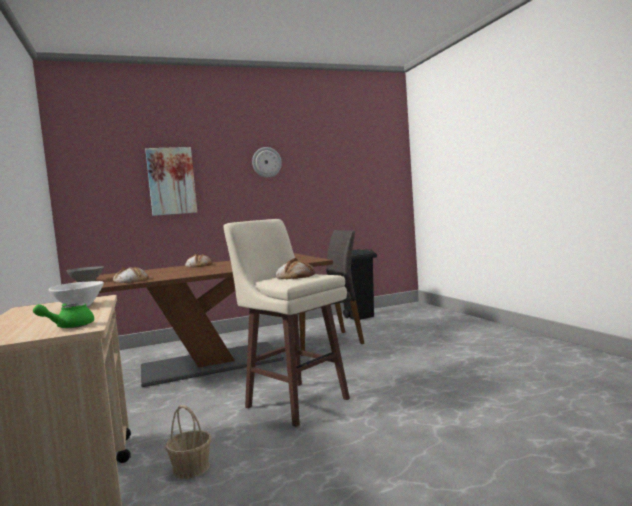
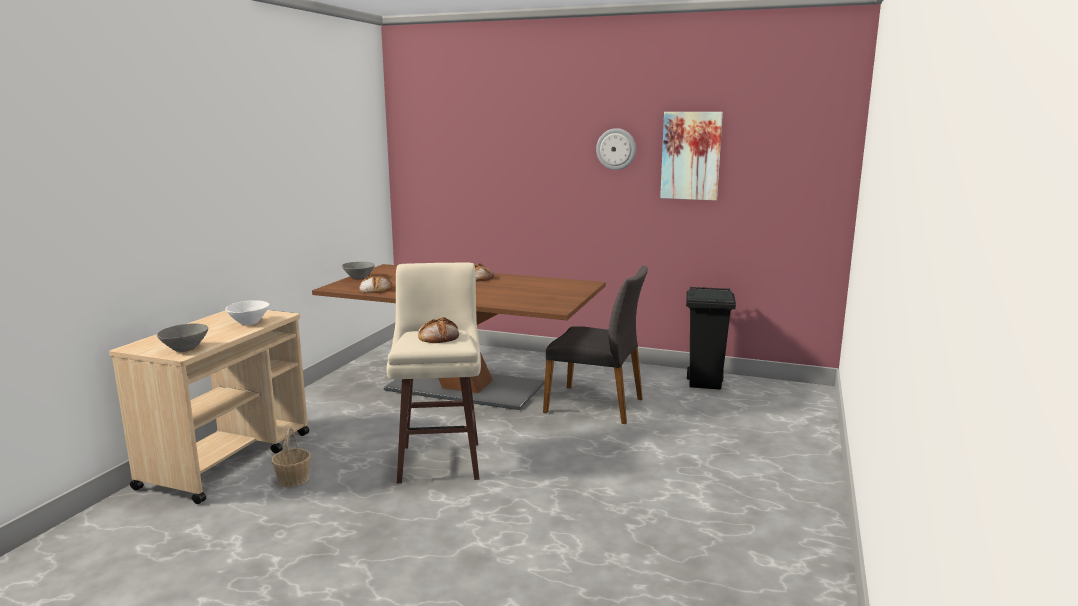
camera: 40 degrees right, 10 degrees up
(69, 326) = (184, 349): green teapot -> grey bowl
(171, 181) = (500, 165): picture -> picture (691, 155)

